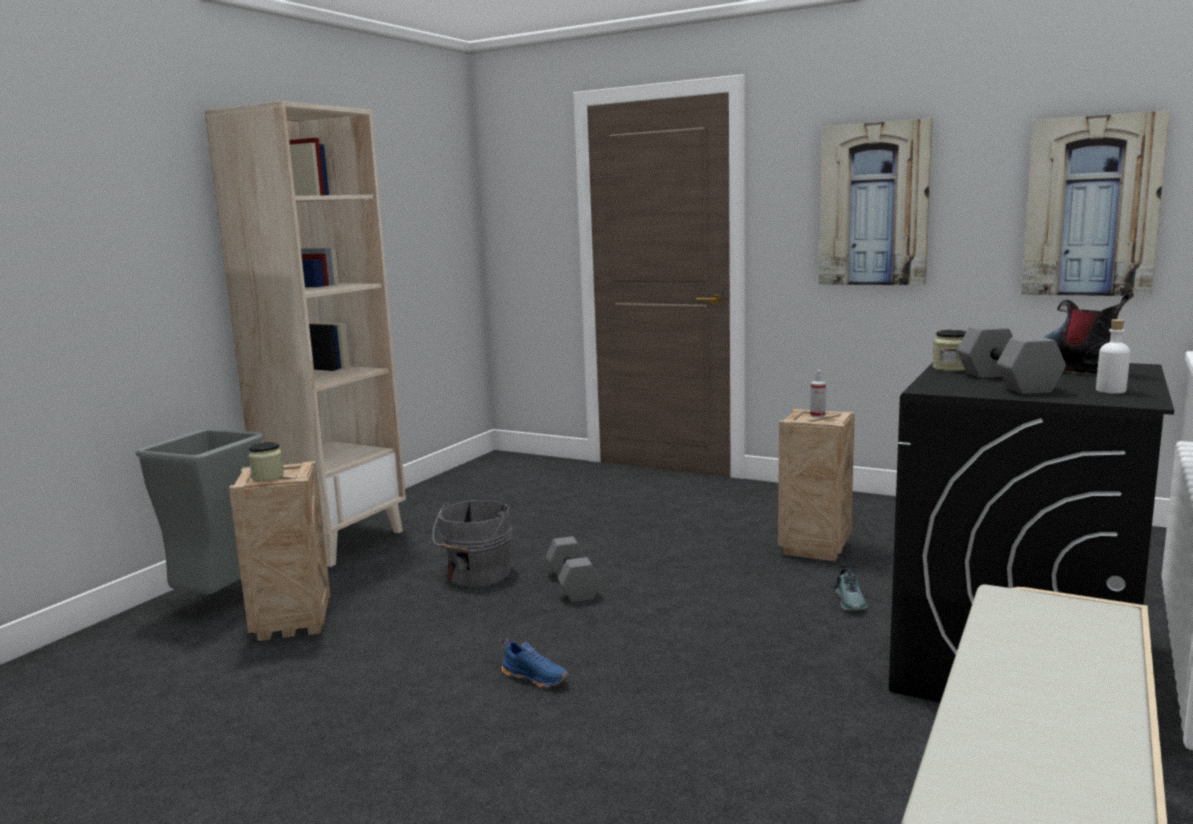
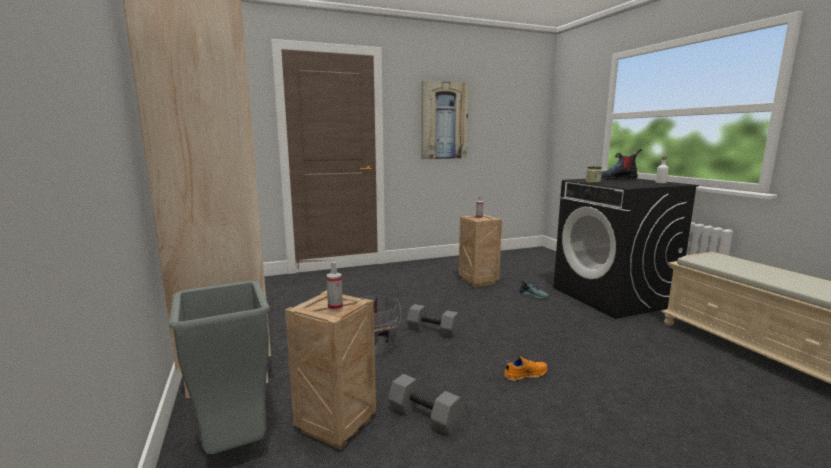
camera: 50 degrees left, 0 degrees up
(267, 477) = (335, 307): jar -> spray bottle
(536, 677) = (524, 375): blue shoe -> orange shoe
(1004, 382) = (629, 183): grey dumbbell -> grey dumbbell (423, 416)
(1091, 207) = (520, 125): picture -> none

